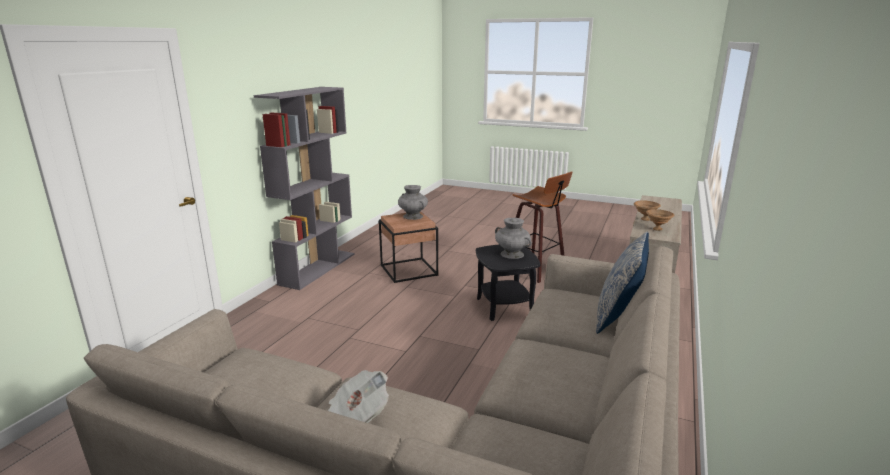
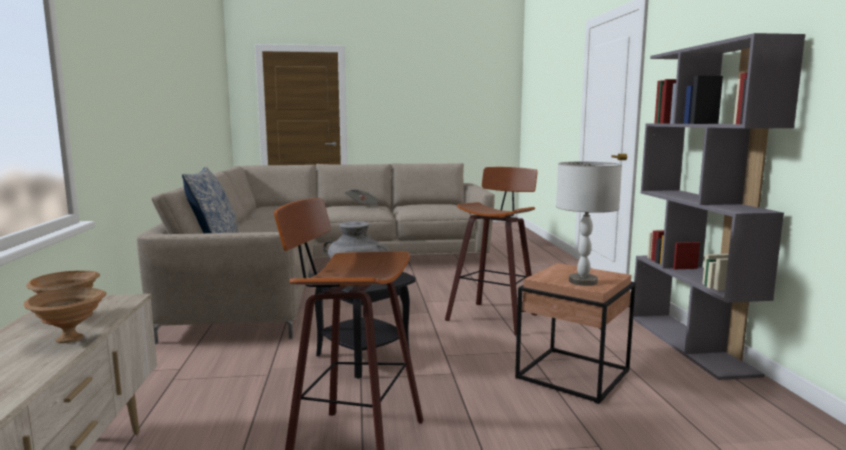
camera: 150 degrees right, 10 degrees down
(380, 316) = (494, 317): none -> stool
(413, 216) = (583, 281): grey vase -> grey table lamp

